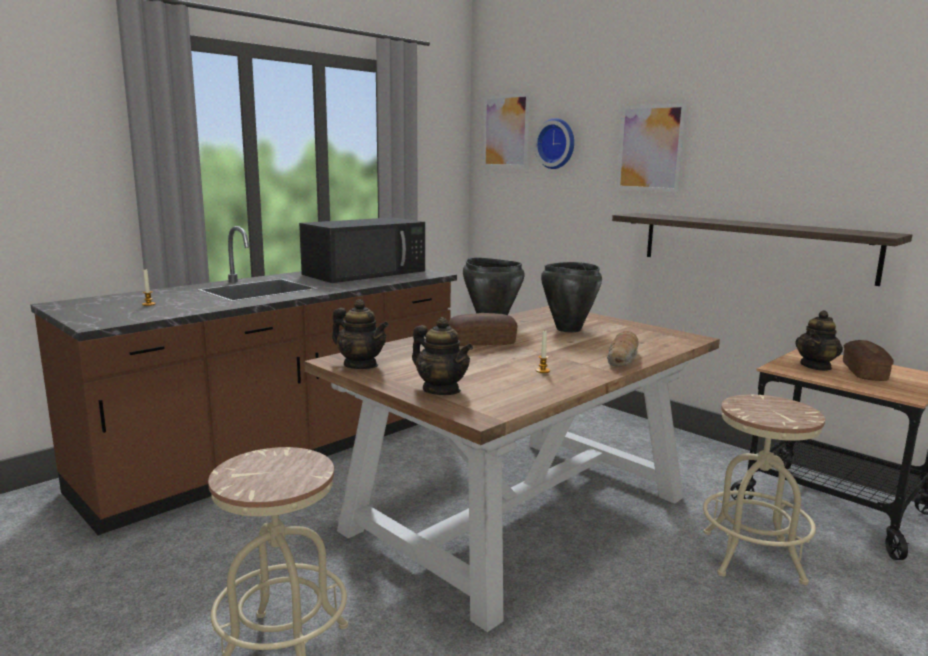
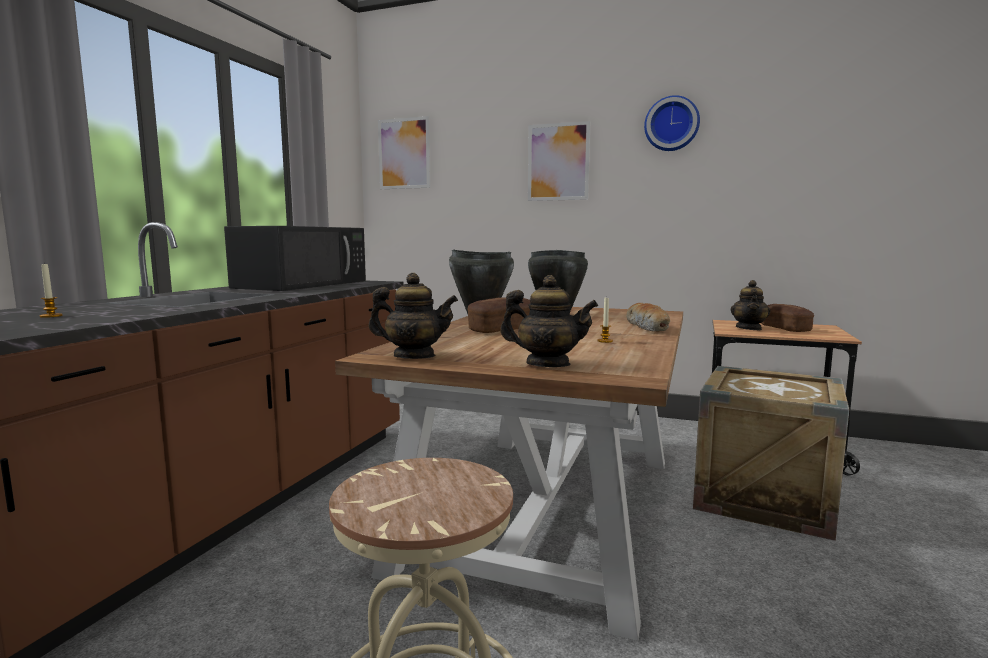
camera: 25 degrees left, 5 degrees down
(556, 143) = (461, 163): wall clock -> wall clock (671, 124)
(752, 557) = (764, 498): beige stool -> crate
(753, 246) = (660, 240): shelf -> none

